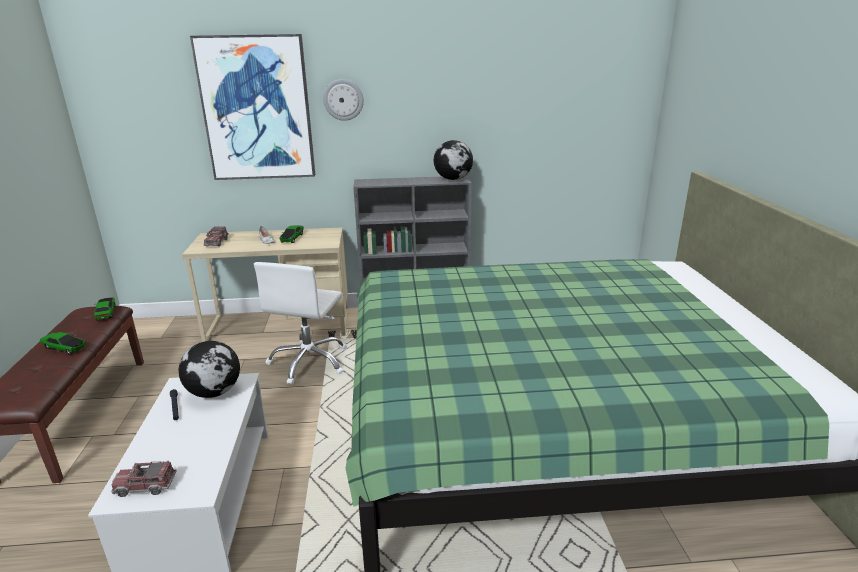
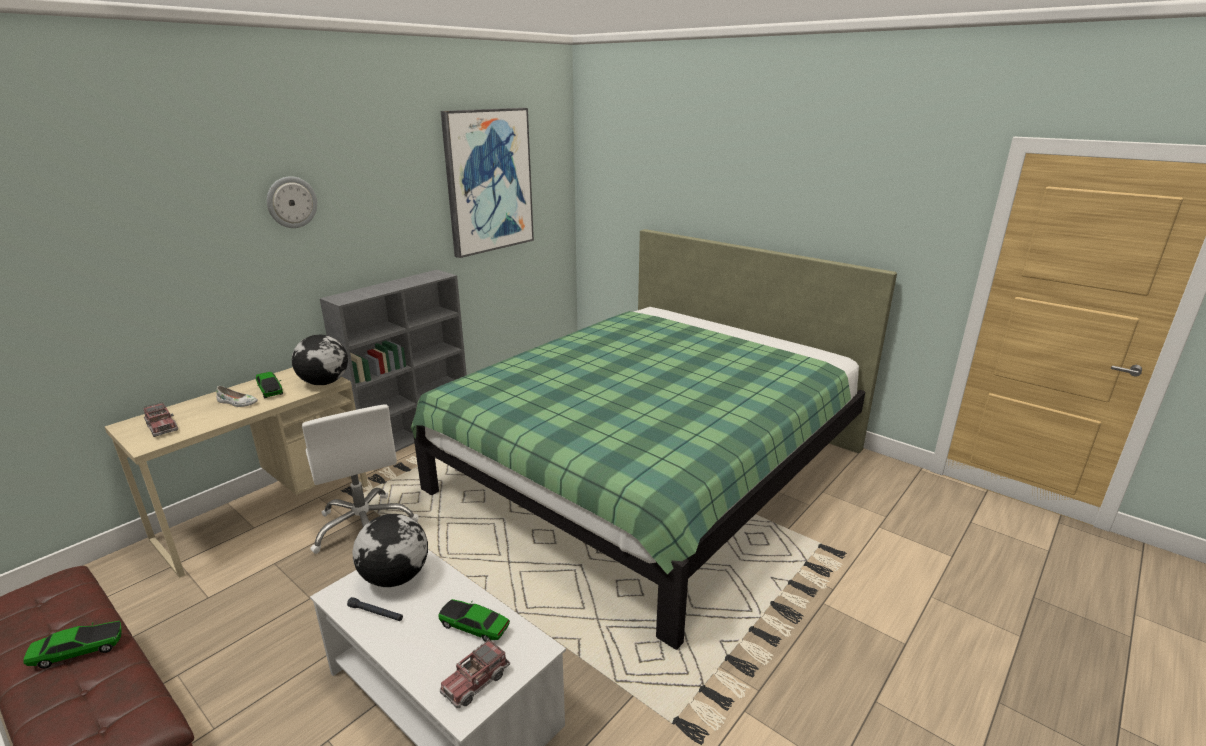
camera: 45 degrees left, 0 degrees up
(106, 313) = (63, 586): toy car -> toy car (474, 627)
(257, 109) = (173, 228): picture -> picture (488, 181)
(453, 179) = (432, 275): globe -> globe (325, 382)

